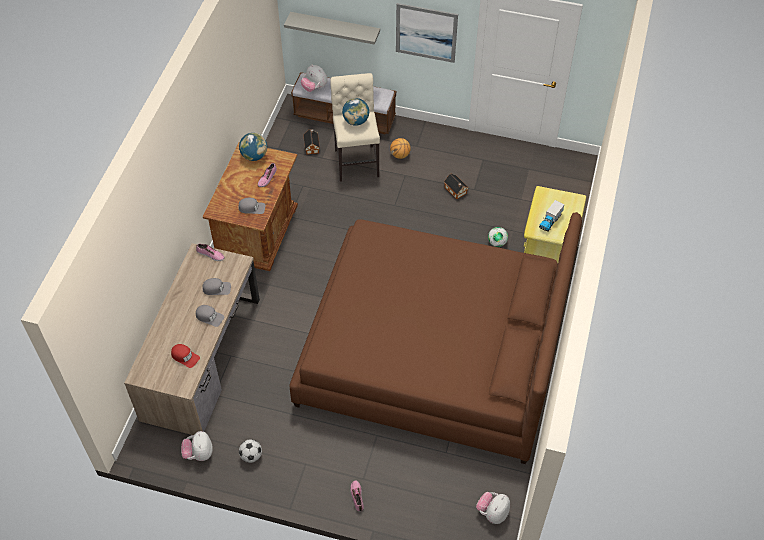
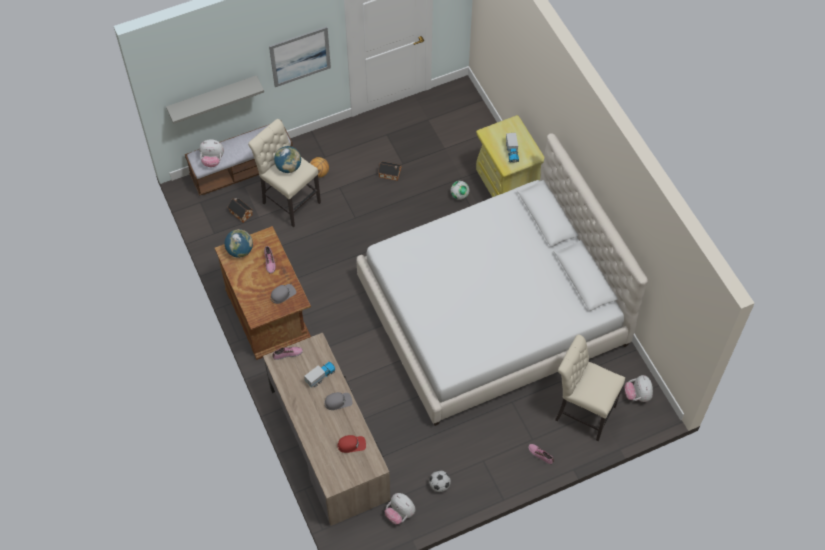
camera: 40 degrees left, 5 degrees up
(216, 288) = (320, 376): grey cap -> toy truck
(429, 488) = (582, 411): none -> beige stool
(433, 351) = (492, 311): brown bed -> white bed

